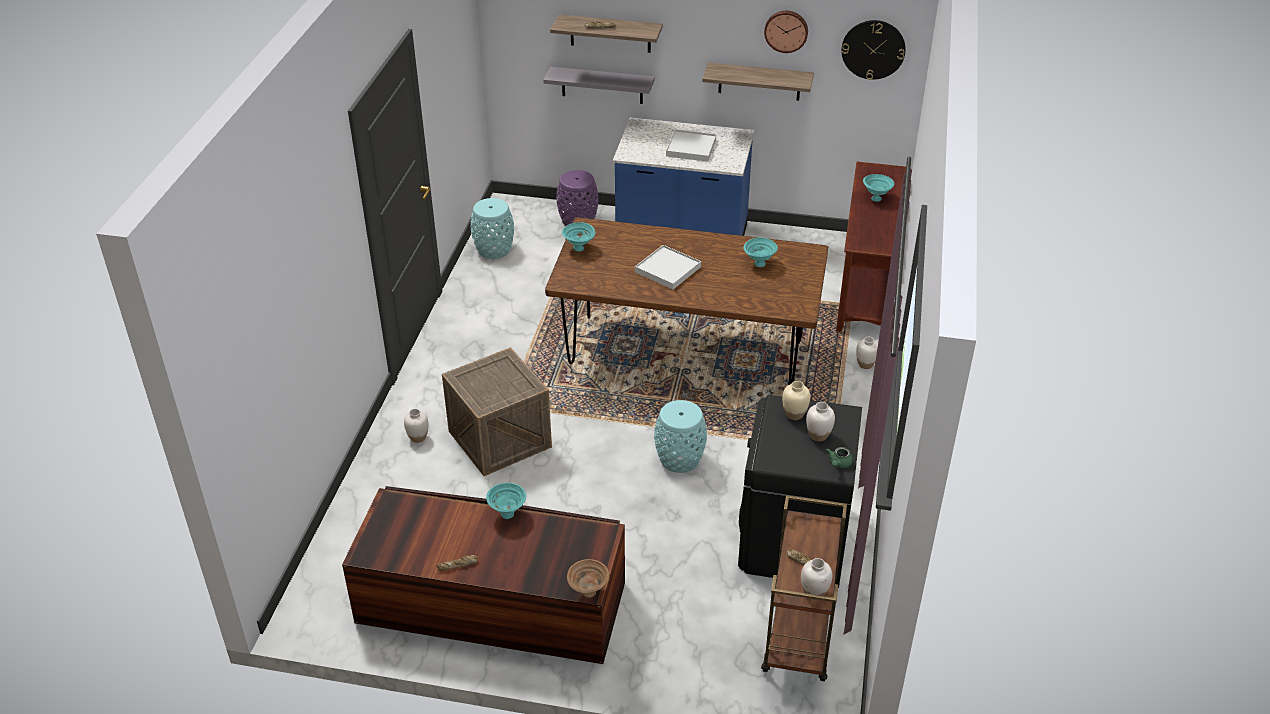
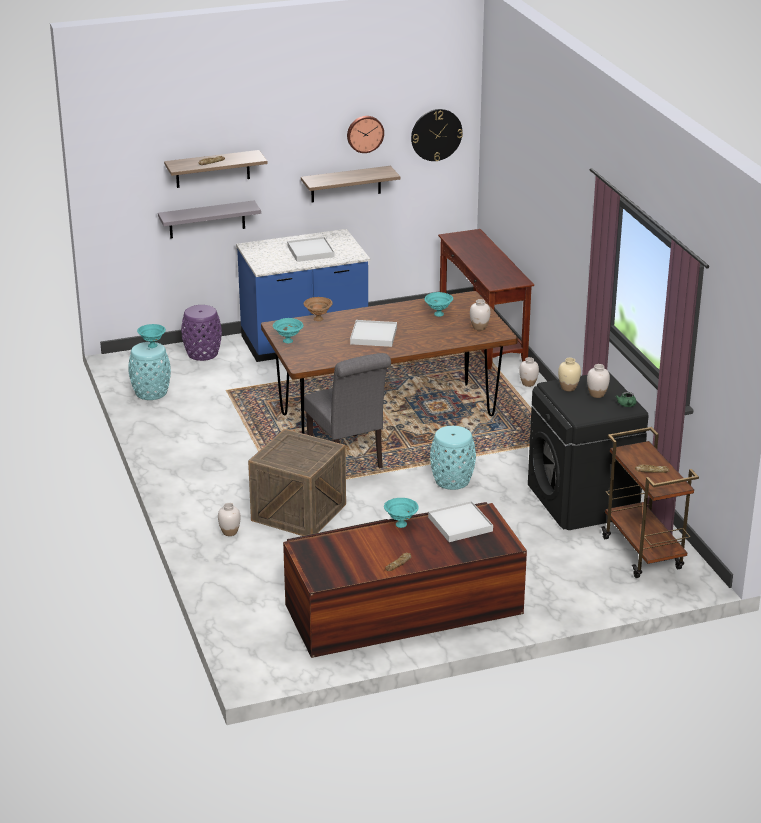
camera: 30 degrees left, 10 degrees down
(566, 539) = (460, 524): none -> white tray
(588, 593) = (510, 547): brown bowl -> brown bowl (318, 319)
(601, 393) = (348, 459): none -> grey chair
(814, 592) = (674, 483): white vase -> white vase (479, 327)
(876, 198) = (478, 253): turquoise bowl -> turquoise bowl (152, 345)

